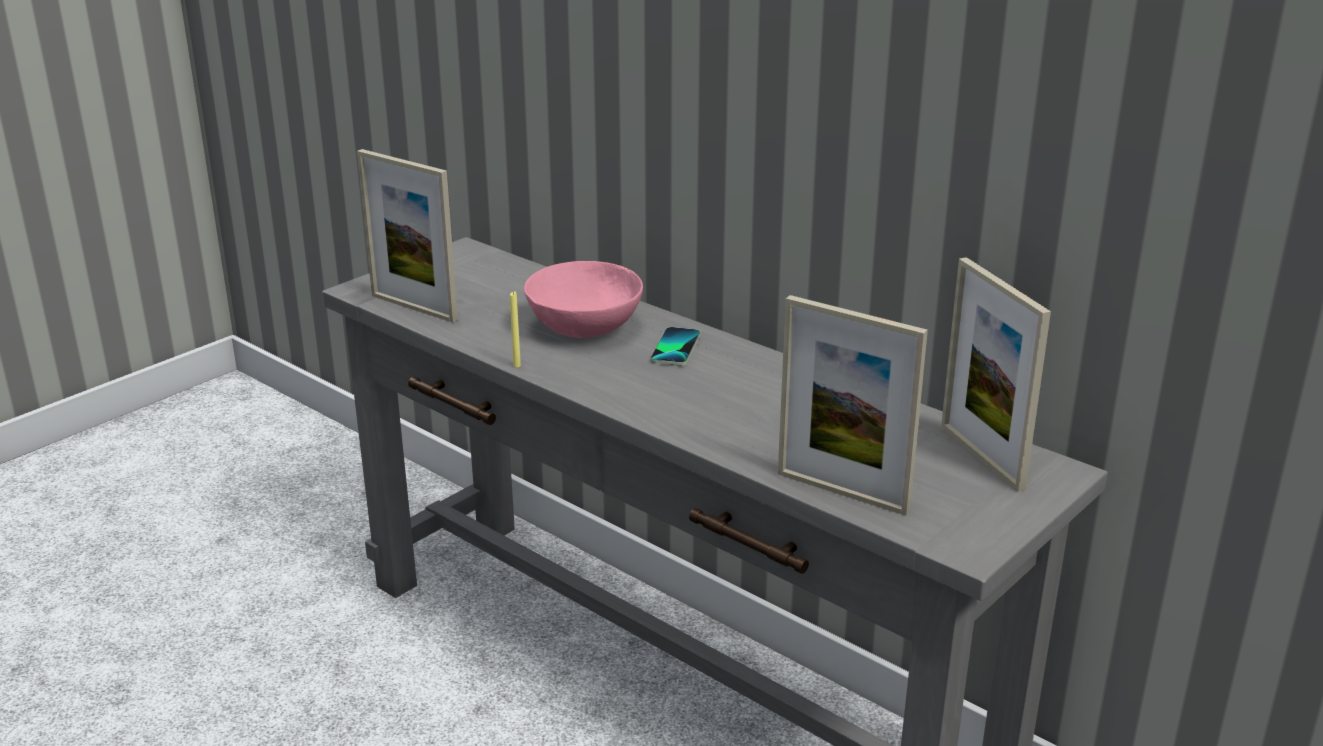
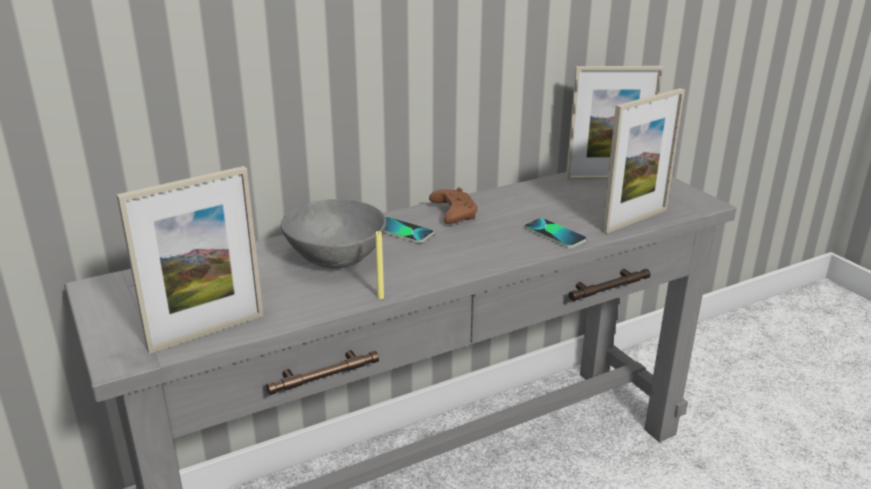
camera: 70 degrees left, 0 degrees up
(585, 329) = (336, 258): pink bowl -> grey bowl
(744, 439) = (555, 234): none -> phone
(748, 368) = (453, 214): none -> brown game controller

